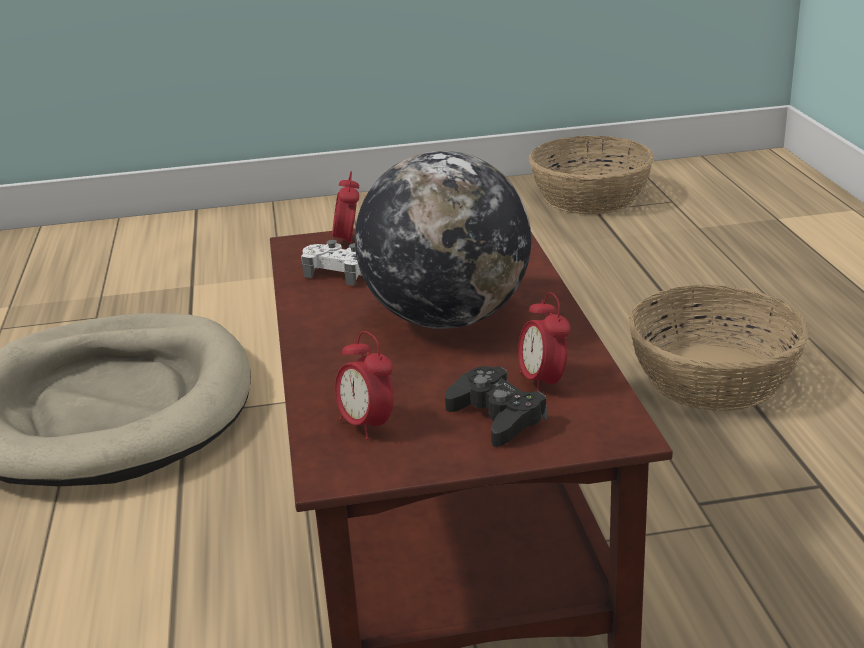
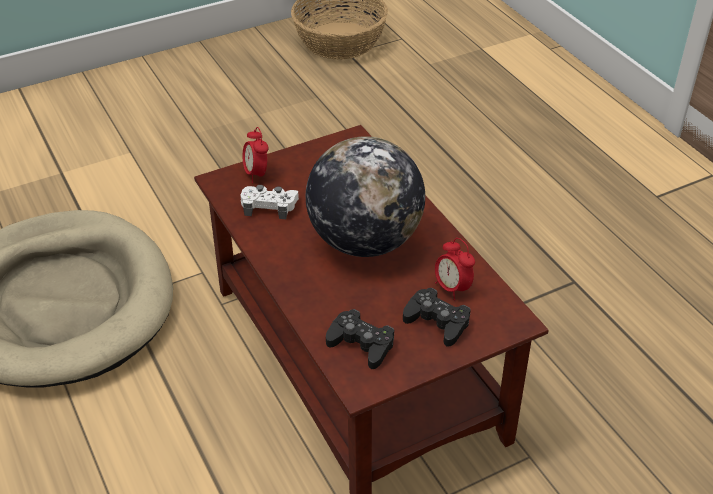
camera: 20 degrees left, 15 degrees up
(367, 425) = (361, 344): alarm clock -> black game controller
(714, 377) = (484, 204): basket -> none

